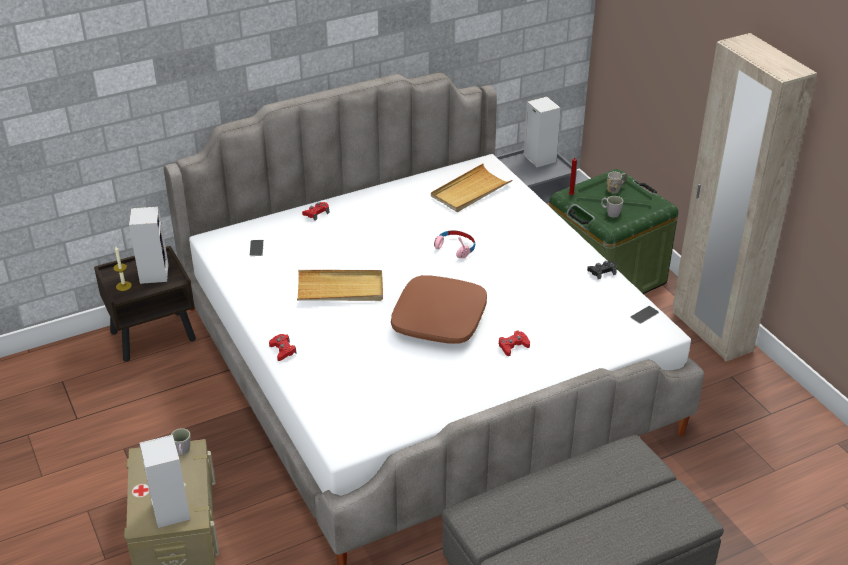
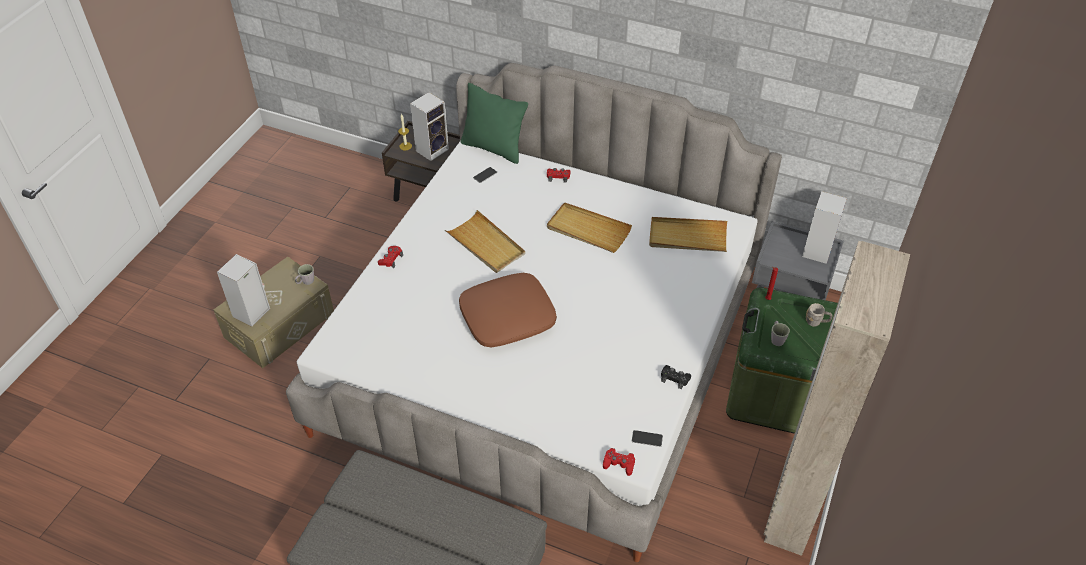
camera: 50 degrees right, 10 degrees up
(230, 227) = (494, 148): none -> green pillow
(398, 231) = (588, 230): none -> beige tray
(455, 248) = (604, 273): pink headphones -> none
(513, 346) = (520, 378): red game controller -> red game controller (619, 464)

